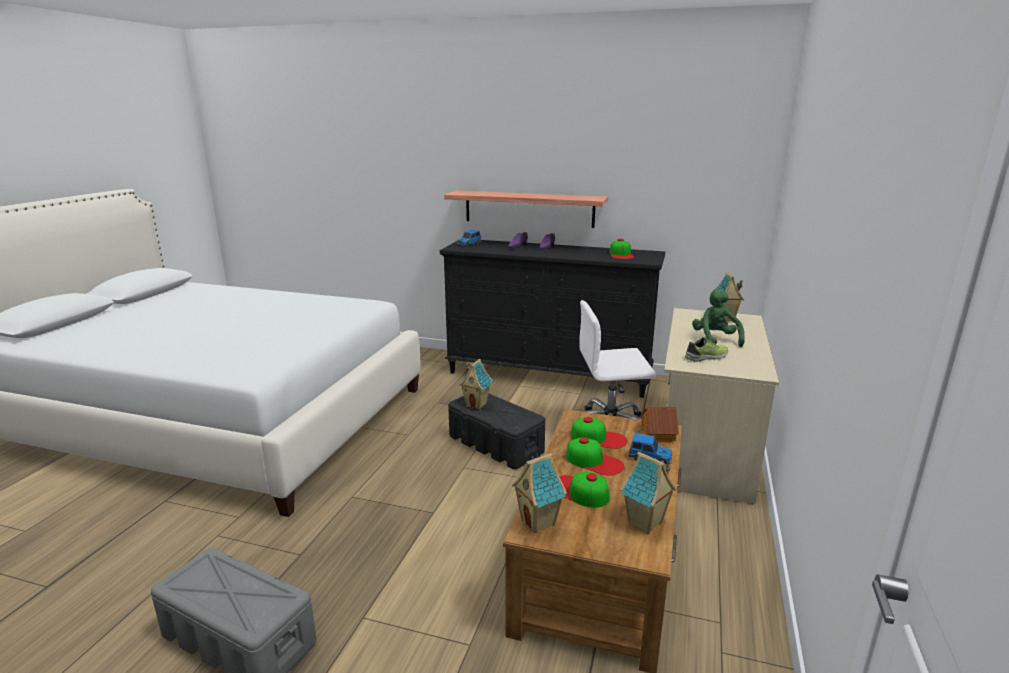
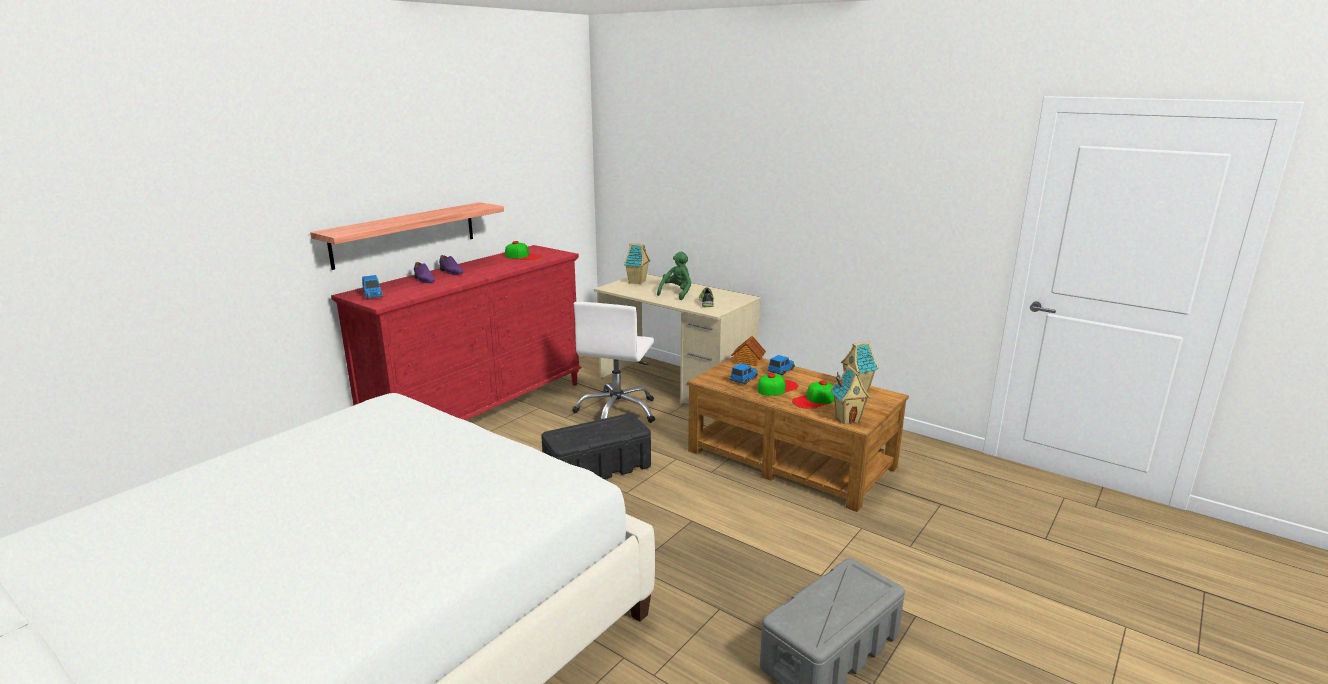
camera: 70 degrees left, 0 degrees up
(477, 404) = (578, 438): toy house -> none
(549, 375) = (481, 412): black dresser -> red dresser
(598, 438) = (744, 379): cap -> toy car
(715, 340) = (676, 293): green plush toy -> green plush toy turned 105 degrees clockwise

